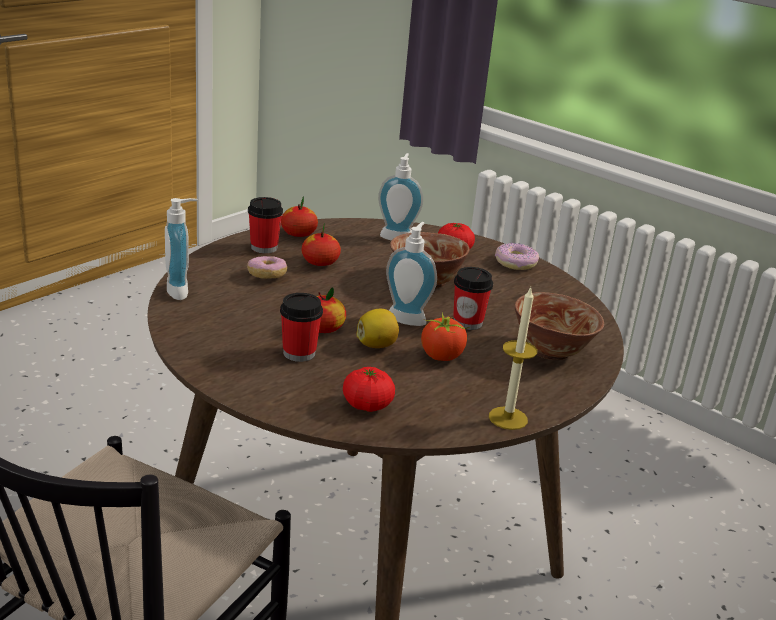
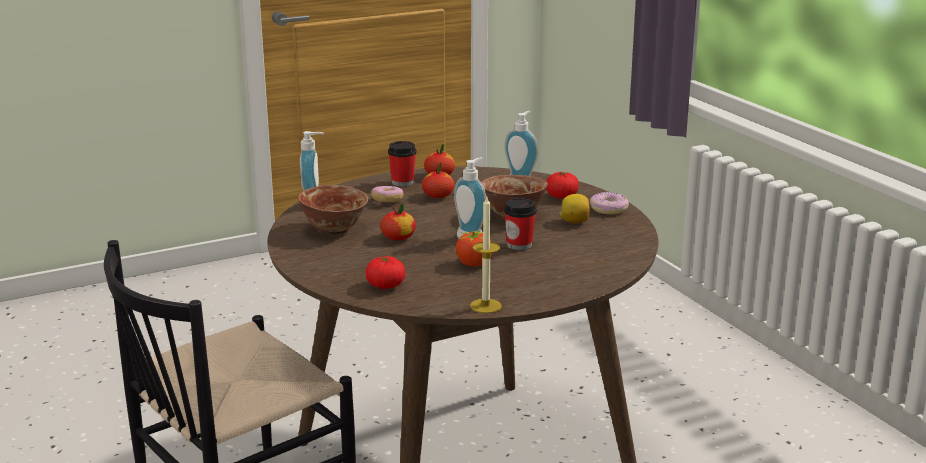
camera: 25 degrees right, 5 degrees down
(299, 353) = (365, 250): cup -> none
(377, 345) = (429, 252): lemon -> lemon (575, 222)
(551, 351) = (570, 270): bowl -> bowl (334, 229)

